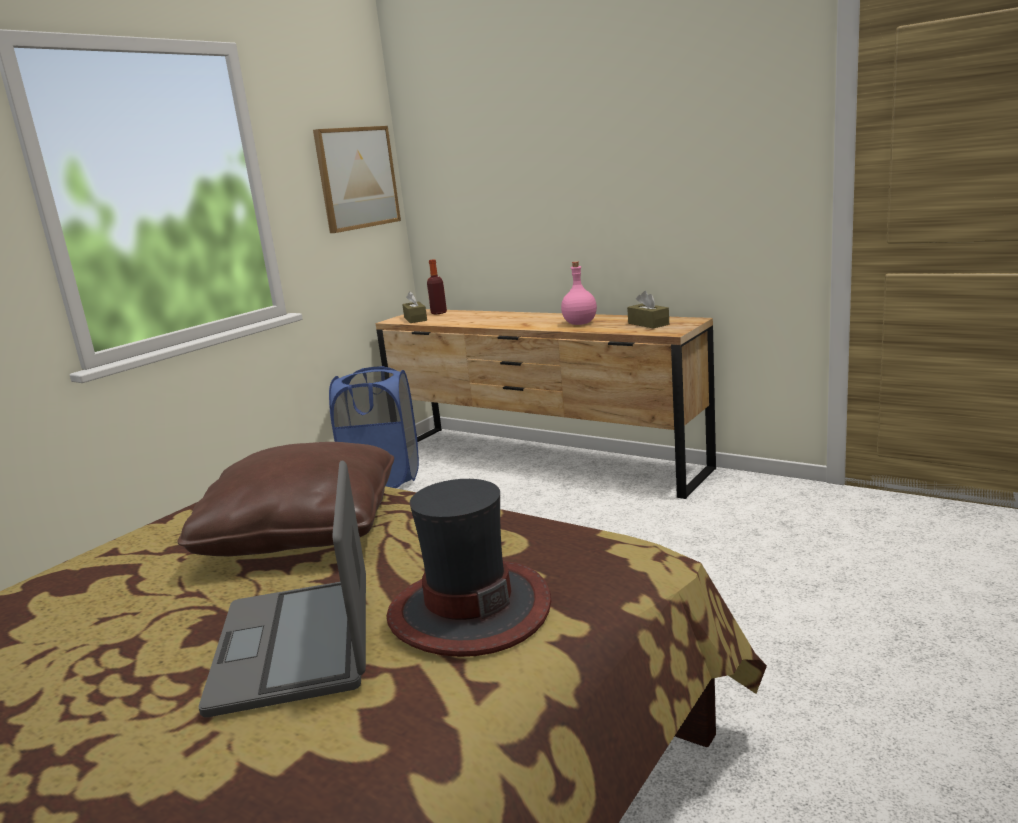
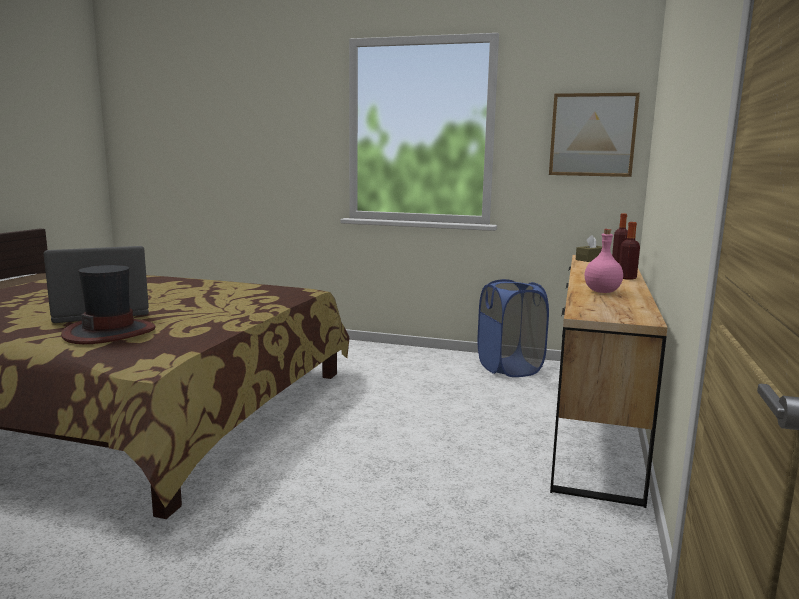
camera: 70 degrees right, 5 degrees down
(302, 530) = (224, 300): brown pillow -> none
(522, 315) = (627, 278): none -> bottle
(648, 324) = (615, 308): brown tissue box -> none

